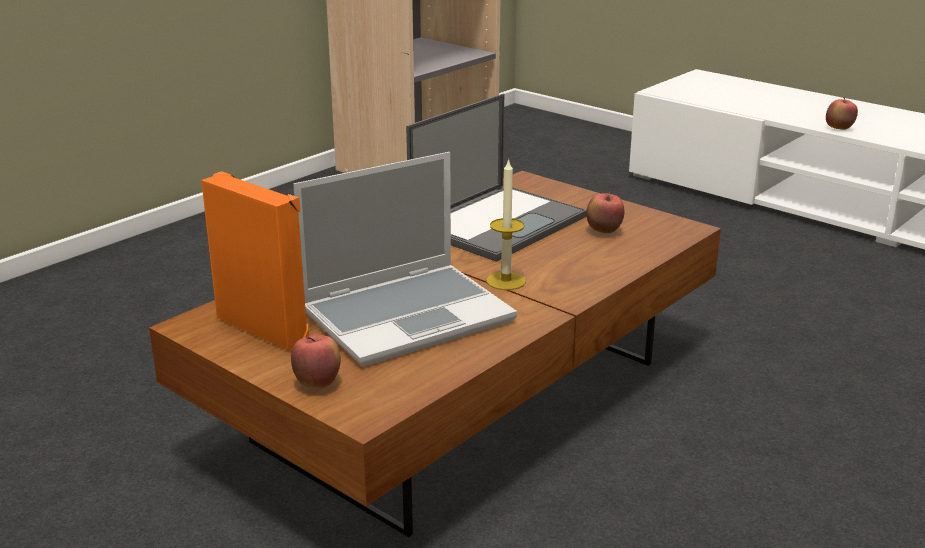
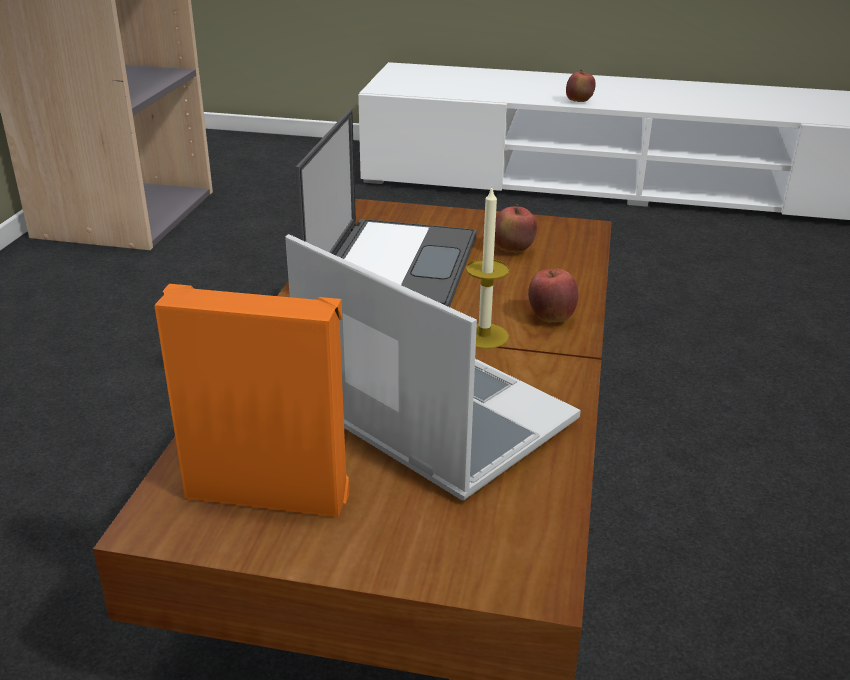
camera: 30 degrees left, 5 degrees up
(317, 384) = (428, 555): apple -> apple (550, 318)
(408, 315) = (428, 414): laptop -> laptop turned 75 degrees counterclockwise

